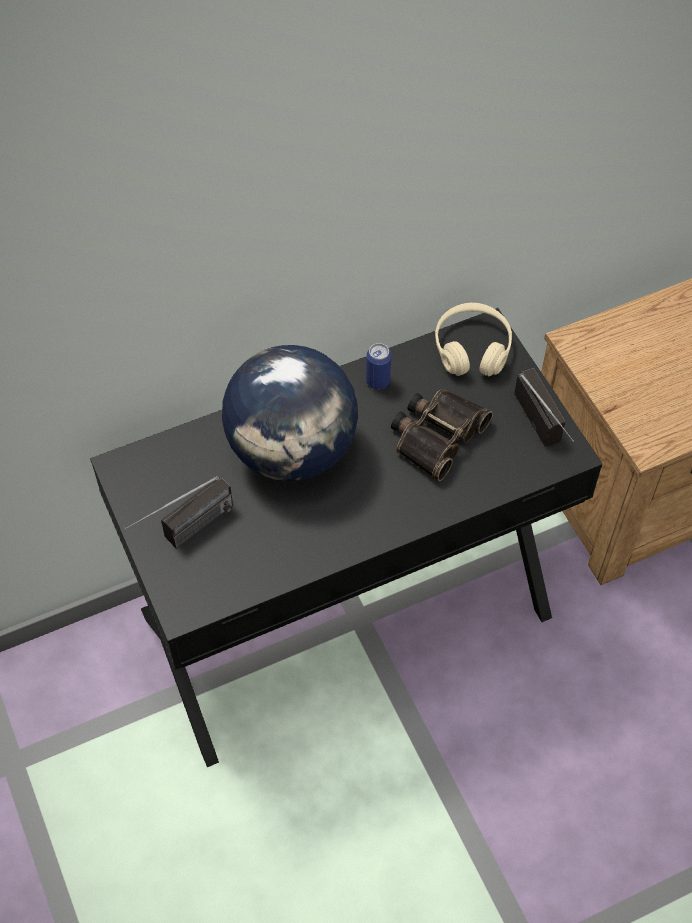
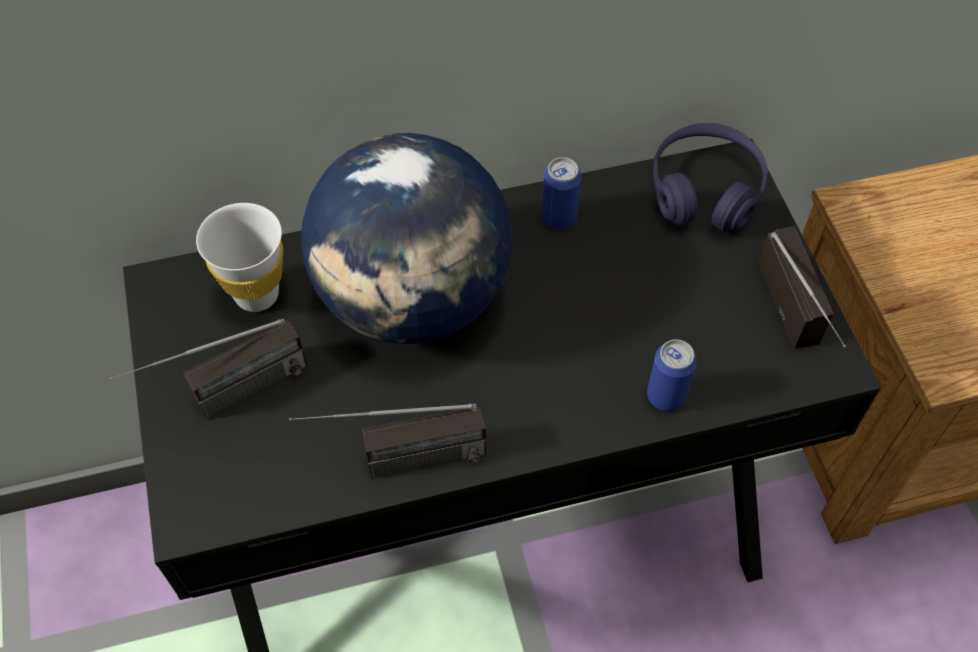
camera: 10 degrees right, 0 degrees up
(187, 463) = (257, 294): none -> white cup
(305, 558) = (395, 464): none -> radio
(436, 435) = (631, 307): binoculars -> none
(468, 489) = (665, 396): none -> can
(472, 349) = (705, 190): beige headphones -> purple headphones

